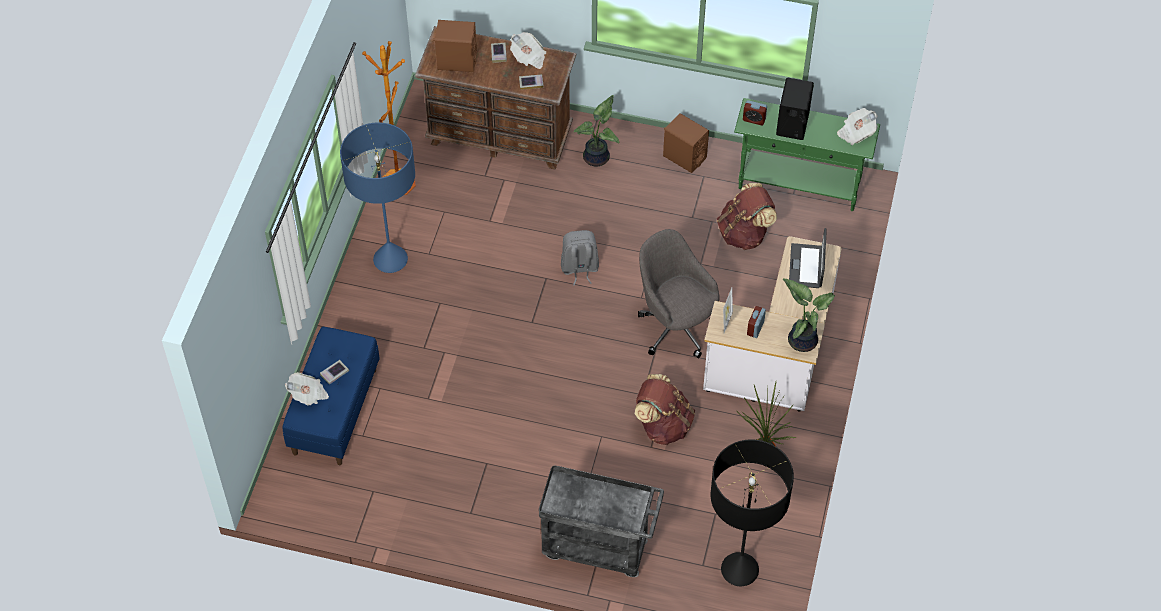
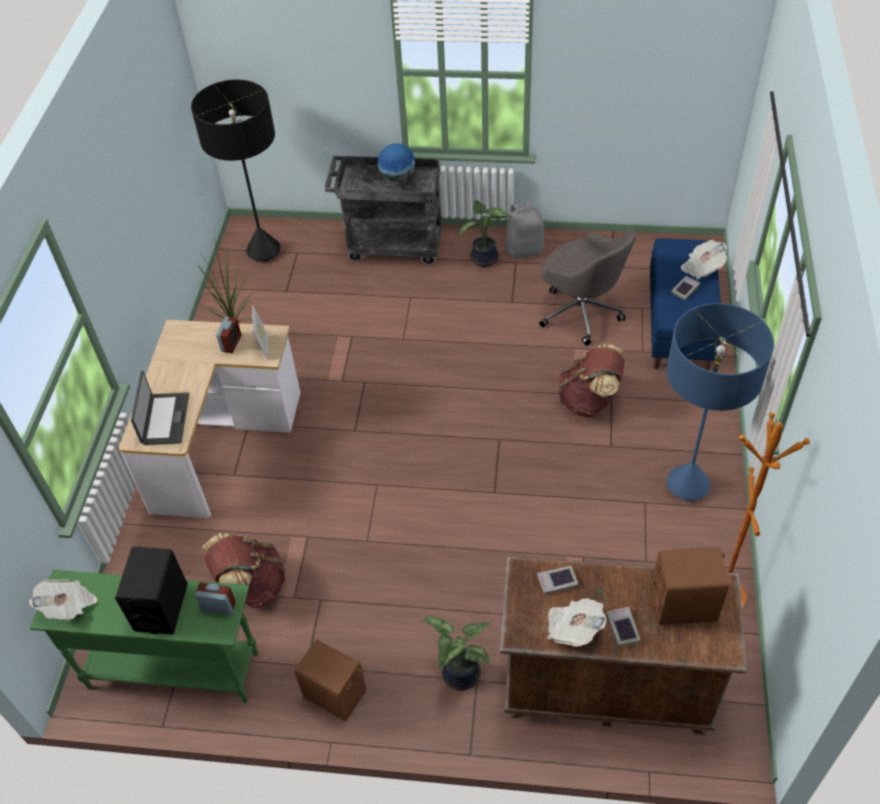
camera: 175 degrees right, 5 degrees down
(579, 268) = (456, 510): grey backpack -> grey backpack (524, 249)
(585, 508) = (397, 177): none -> globe
(663, 425) = (341, 357): brown backpack -> brown backpack (589, 401)
(675, 327) = (334, 456): grey office chair -> grey office chair (581, 314)
(802, 339) = (179, 339): potted plant -> potted plant (484, 260)

